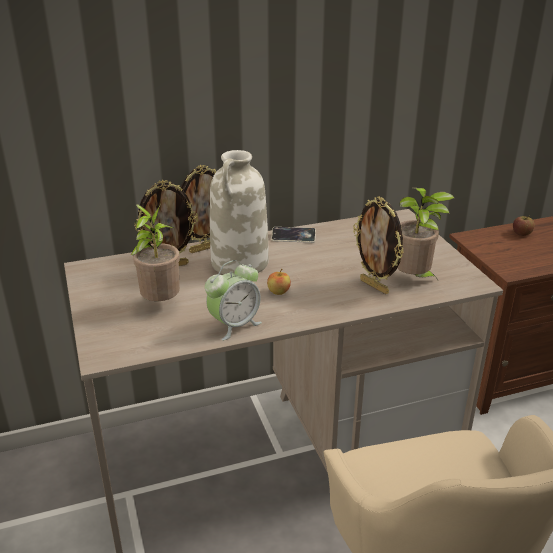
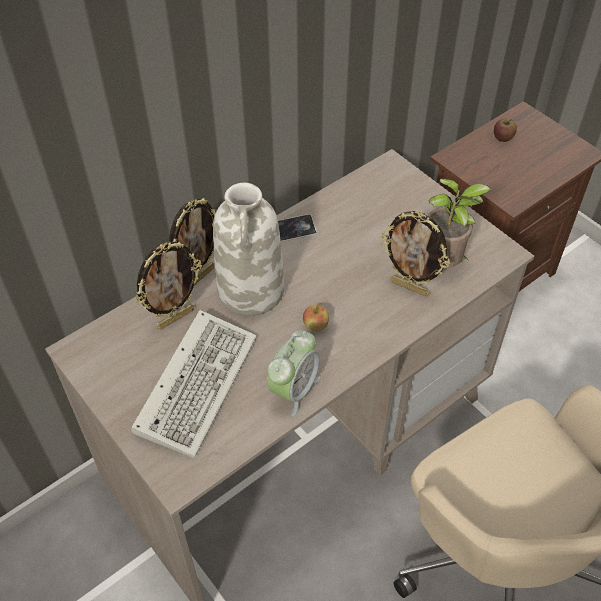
camera: 20 degrees left, 20 degrees up
(160, 303) = (197, 381): potted plant -> keyboard

